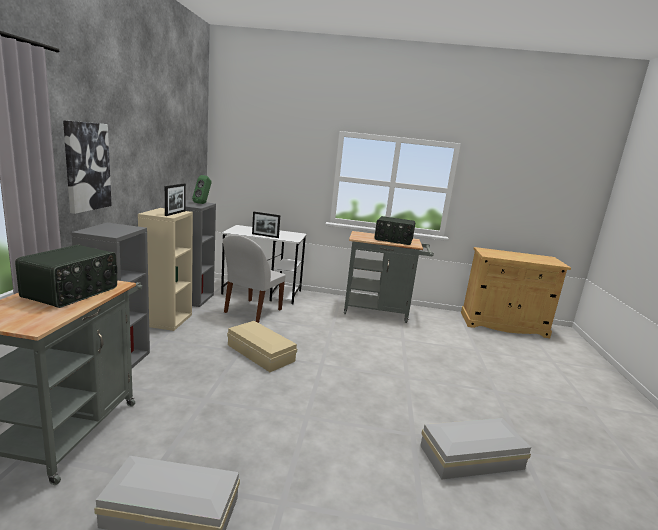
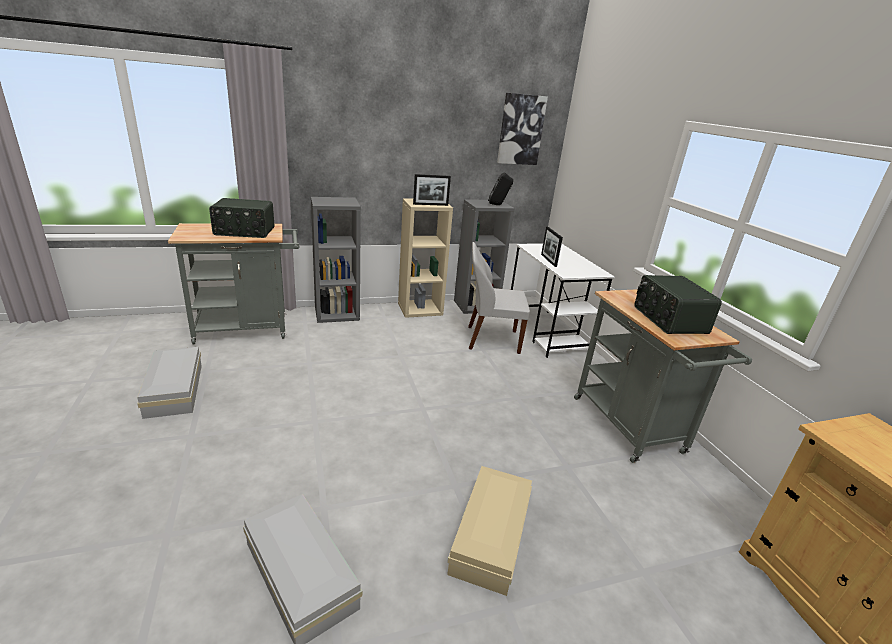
camera: 65 degrees right, 10 degrees up
(86, 166) = (337, 146): picture -> picture (521, 130)
(203, 203) = (498, 205): green speaker -> black speaker
(260, 352) = (411, 366): beige storage box -> beige storage box (492, 534)

